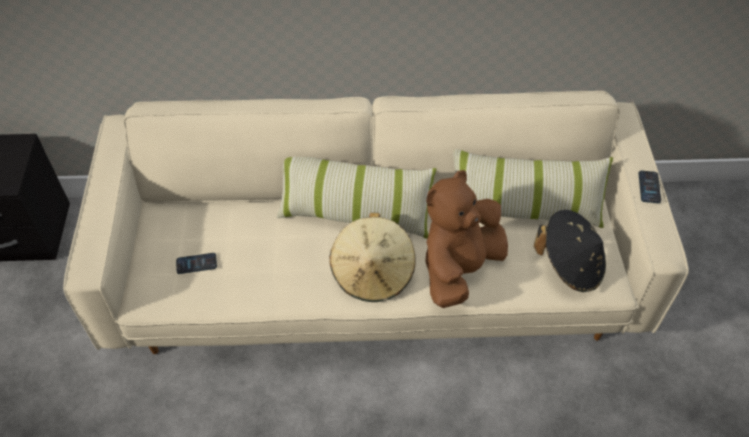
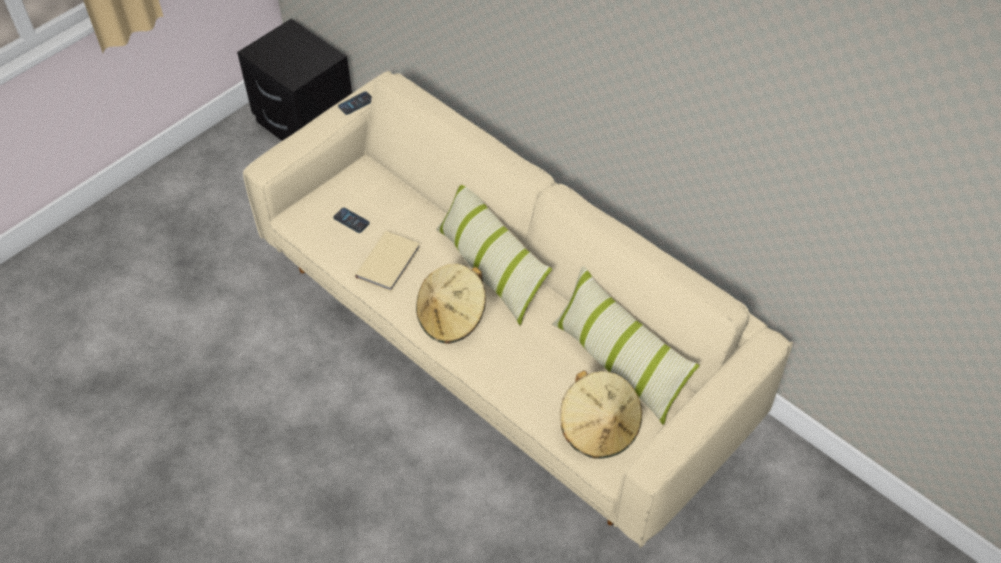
camera: 45 degrees right, 0 degrees up
(272, 271) = (390, 262): none -> beige book
(459, 268) = (516, 363): brown plush toy -> none
(570, 265) = (599, 428): black hat -> beige hat
(649, 187) = (706, 412): phone -> phone (356, 103)

